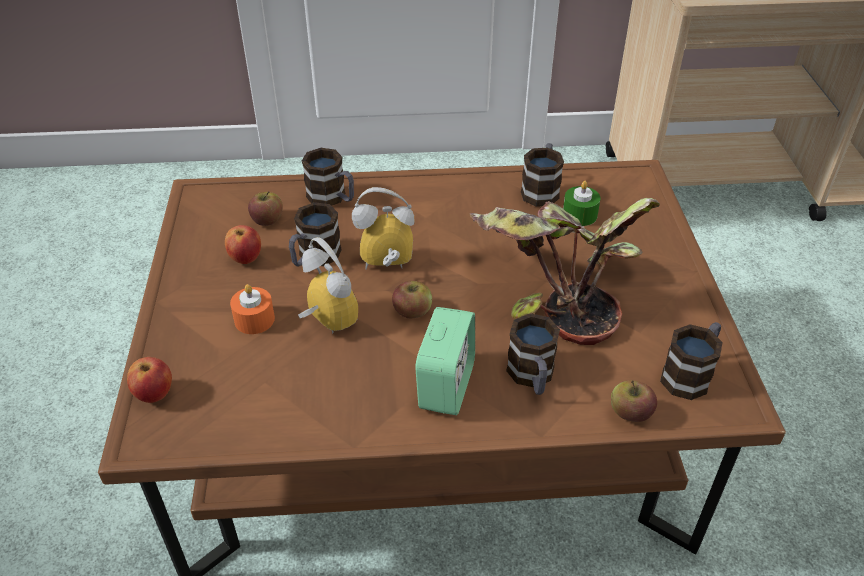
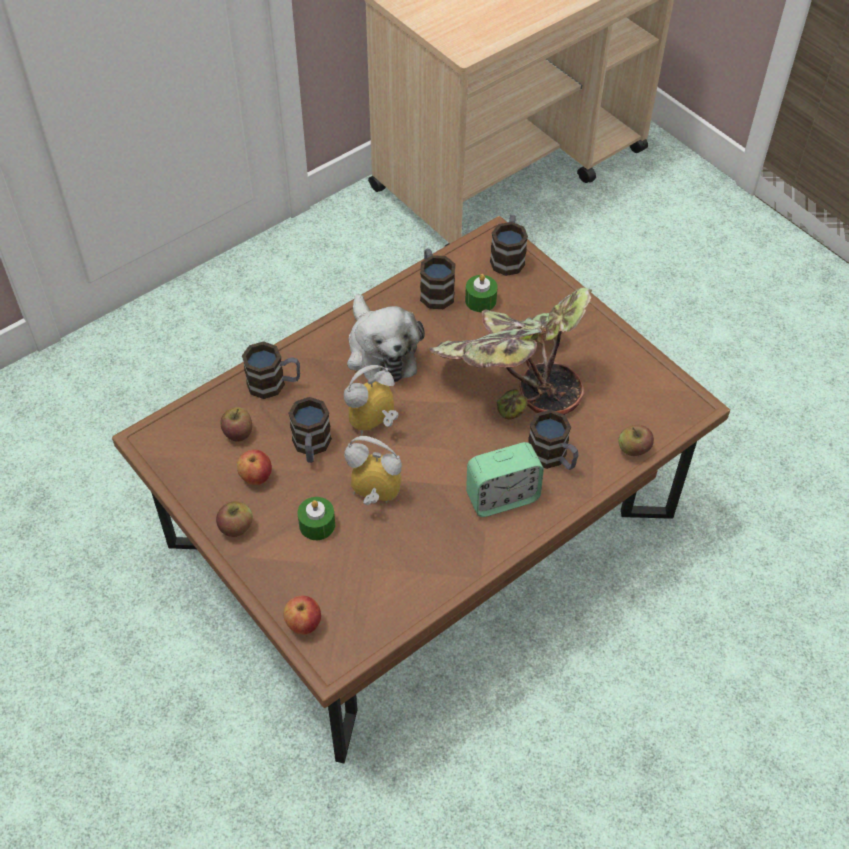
camera: 35 degrees left, 10 degrees up
(254, 319) = (317, 525): orange candle -> green candle
(412, 311) = (428, 452): apple -> apple (236, 527)
(446, 386) = (502, 497): alarm clock -> alarm clock turned 90 degrees clockwise
(447, 214) = (380, 351): none -> plush toy
(690, 374) = (649, 398): mug -> mug (508, 257)

